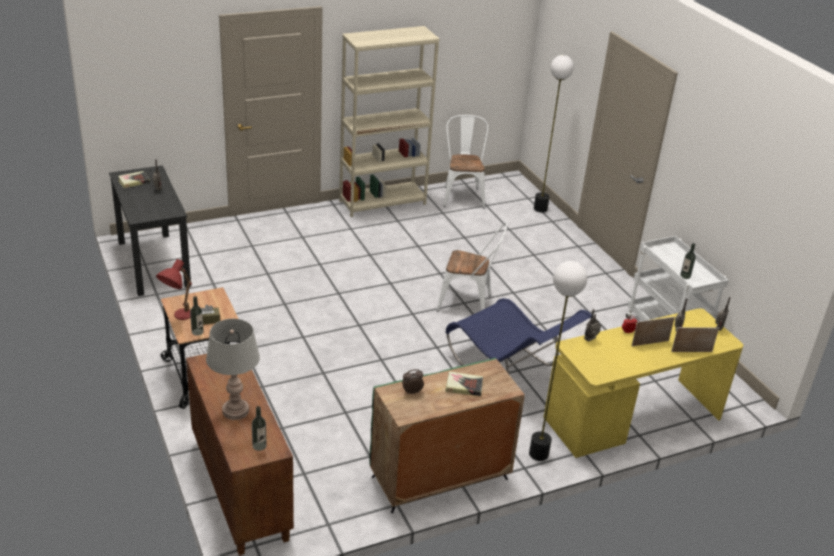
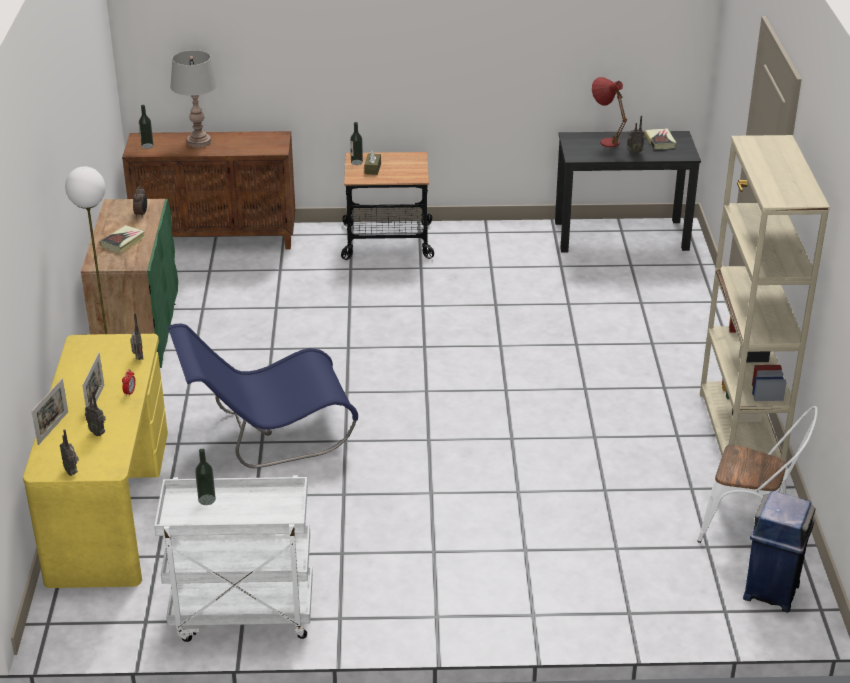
camera: 115 degrees right, 0 degrees up
(178, 317) = (387, 156): red table lamp -> red table lamp (605, 140)
(469, 303) = (426, 444): white chair -> none
(504, 188) = (771, 591): none -> blue trash can
(540, 209) = (679, 613): floor lamp -> none

